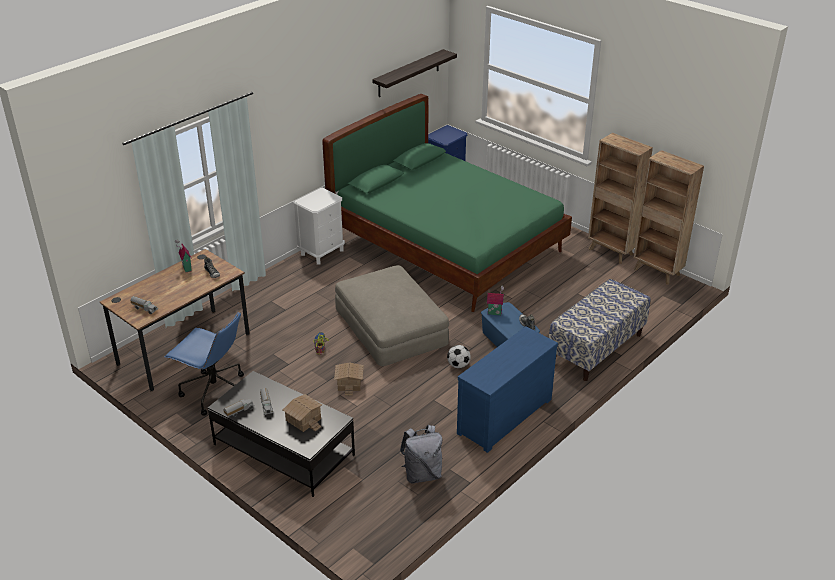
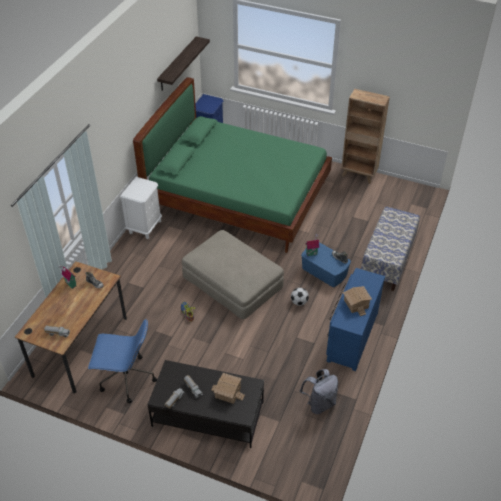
camera: 20 degrees left, 10 degrees up
(350, 383) = (228, 341): toy house -> toy house (356, 303)
(657, 272) = (398, 185): brown bookcase -> none

